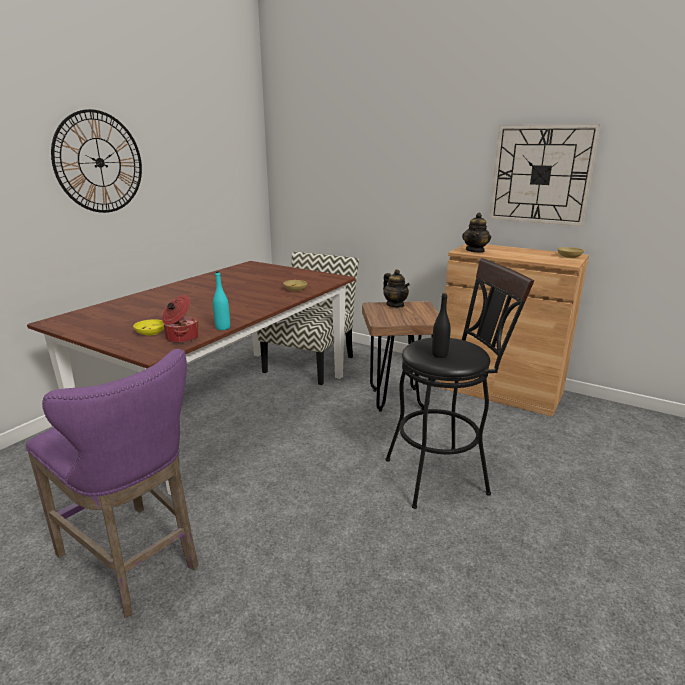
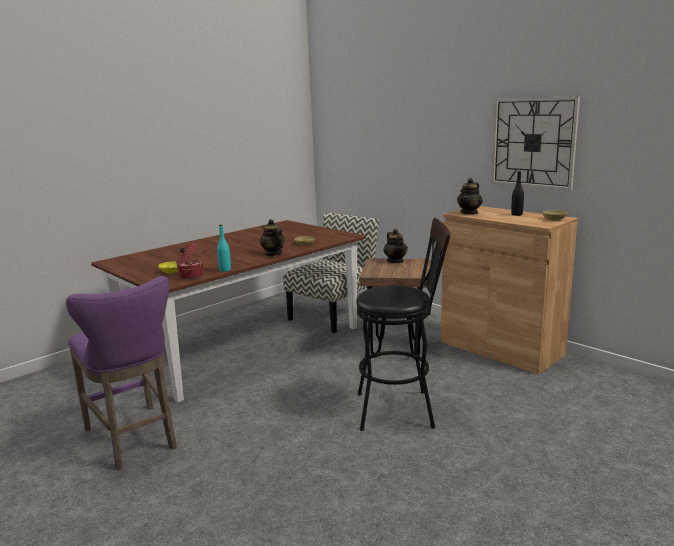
camera: 15 degrees right, 5 degrees down
(99, 162) = (159, 140): wall clock -> none
(267, 303) = (273, 253): none -> teapot
(439, 355) = (382, 297): black bottle -> black bottle (516, 214)

